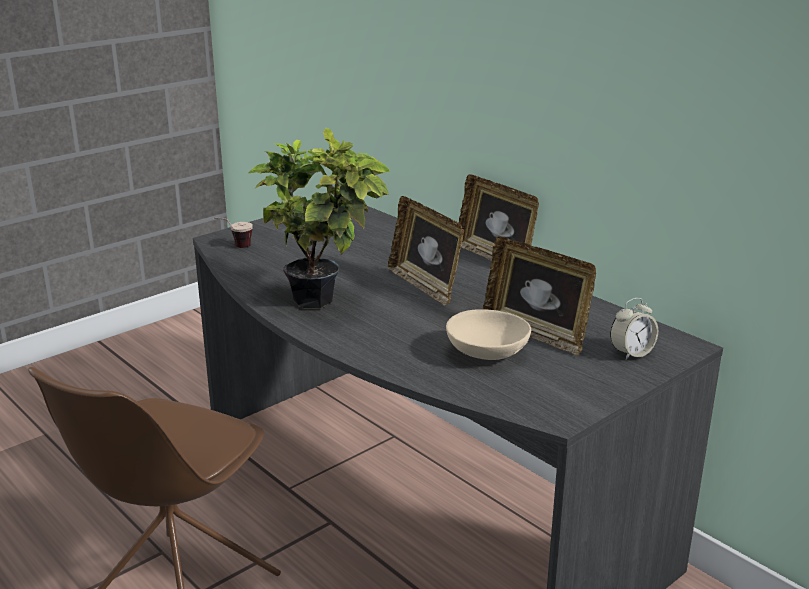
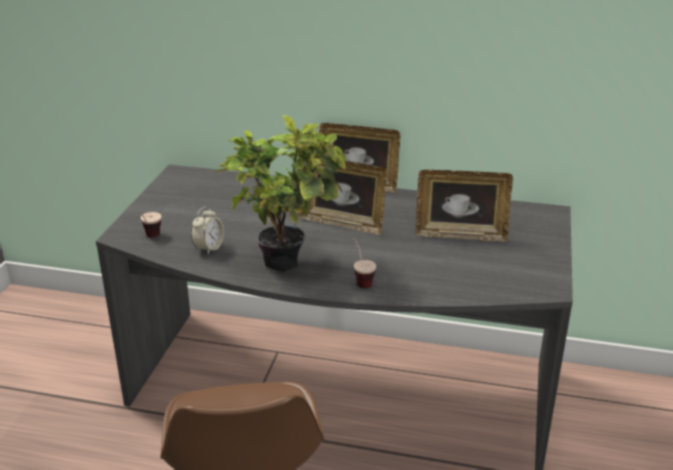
camera: 35 degrees left, 5 degrees up
(365, 338) = (361, 279): none -> cup
(486, 353) = (451, 260): beige bowl -> none
(631, 353) = (530, 228): alarm clock -> alarm clock (208, 248)

